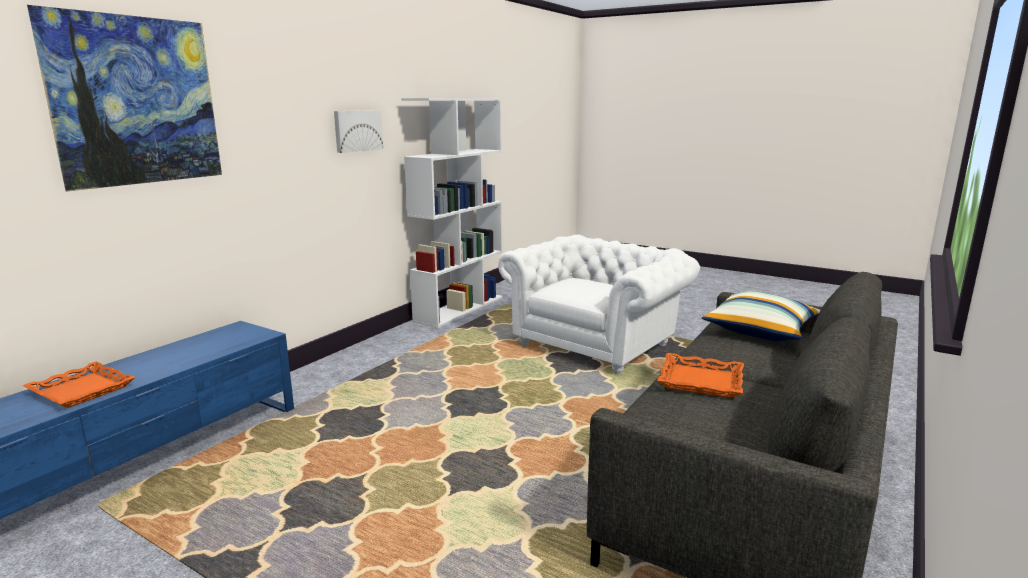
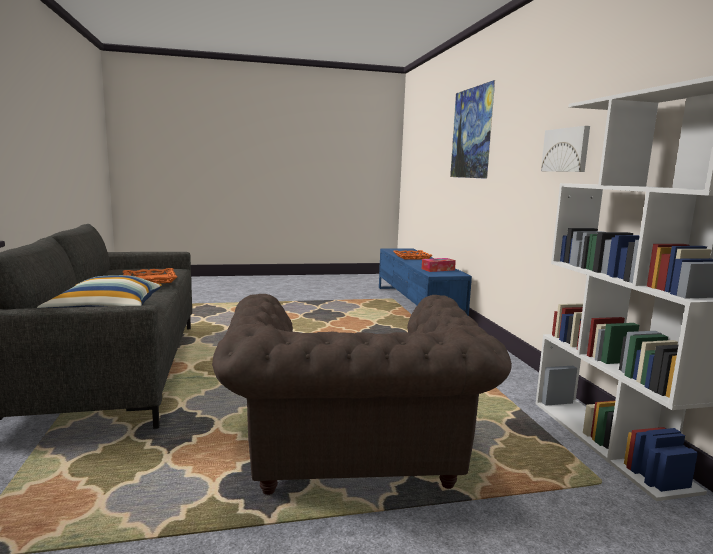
camera: 135 degrees right, 5 degrees down
(216, 342) = (438, 269): none -> tissue box
(597, 344) = (353, 454): white armchair -> brown armchair

